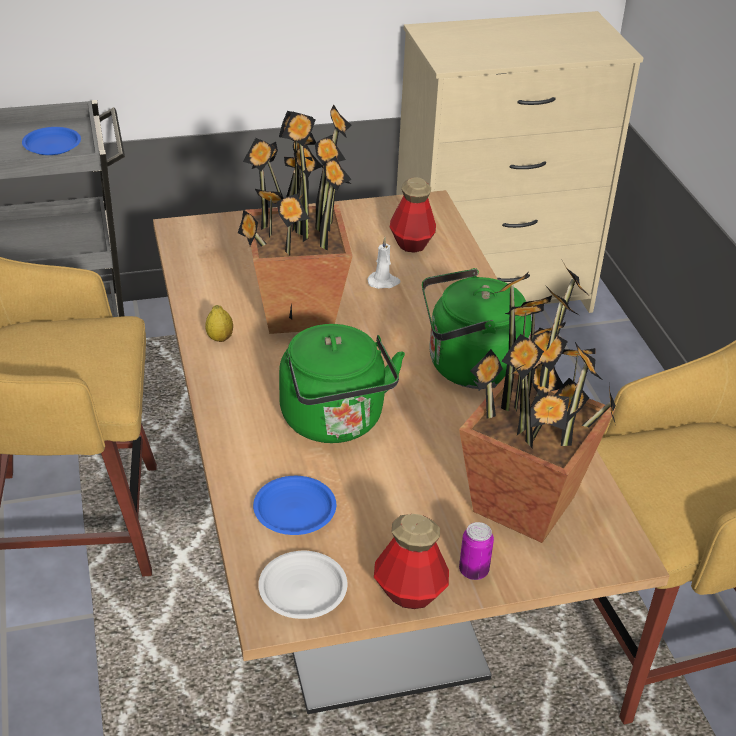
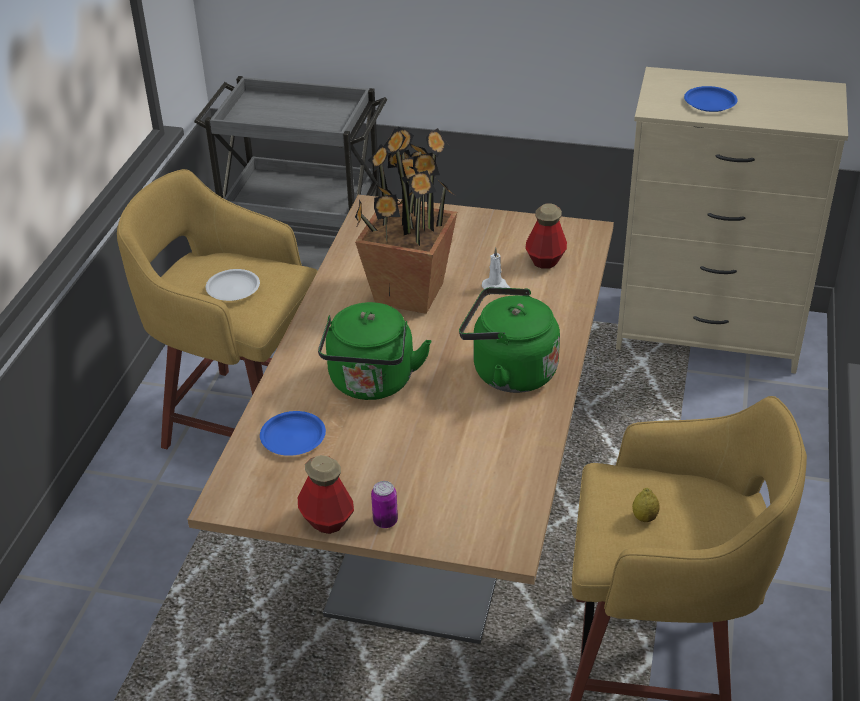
camera: 30 degrees right, 0 degrees up
(51, 145) = (321, 119): blue plate -> blue plate (709, 103)
(219, 338) = (336, 298): lemon -> lemon (644, 517)
(303, 589) = (257, 493): white plate -> white plate (233, 289)
(524, 505) = (463, 488): potted plant -> none

